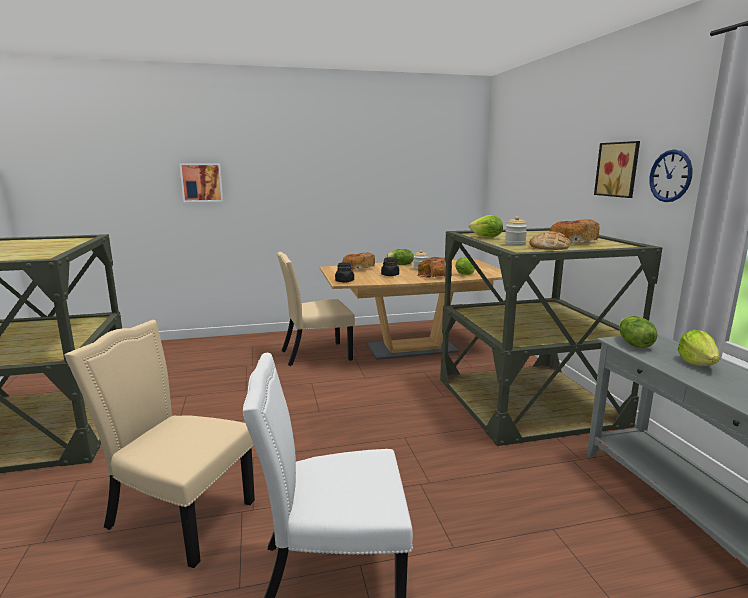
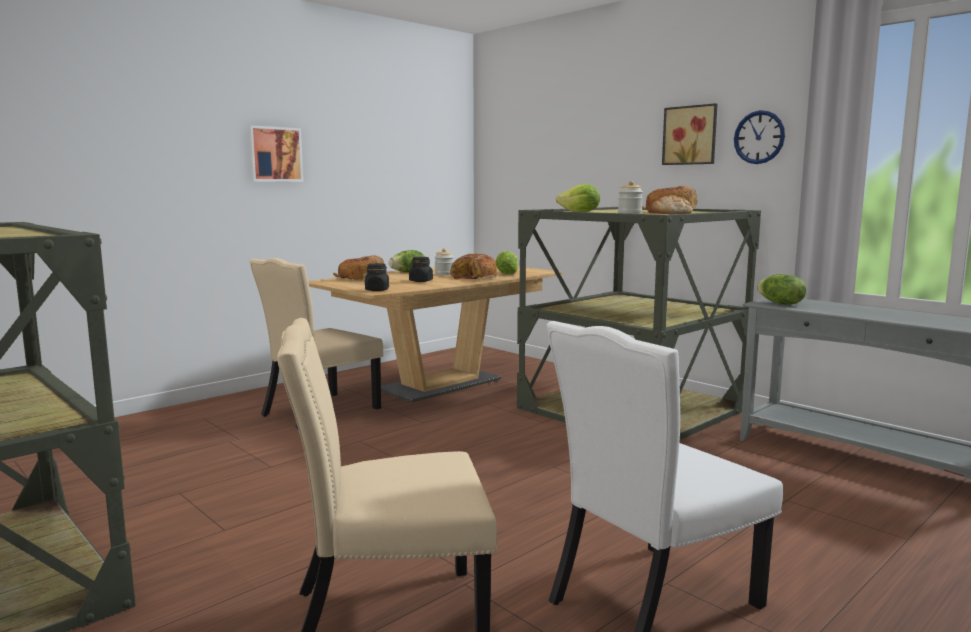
camera: 30 degrees left, 5 degrees down
(202, 182) = (91, 153): picture -> picture (274, 154)
(696, 363) = (848, 308): lettuce -> none

